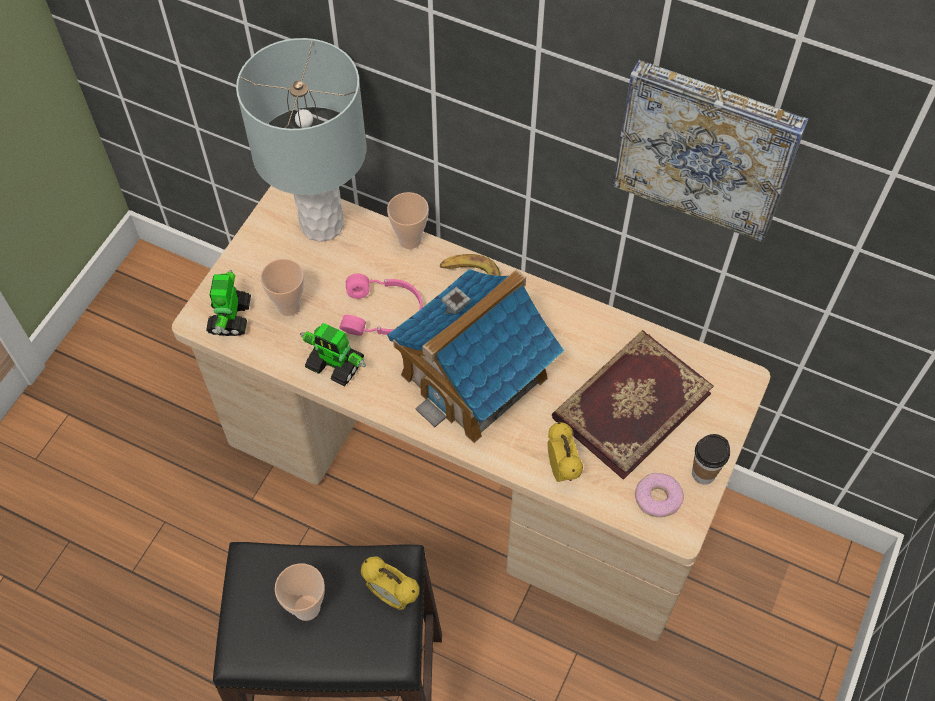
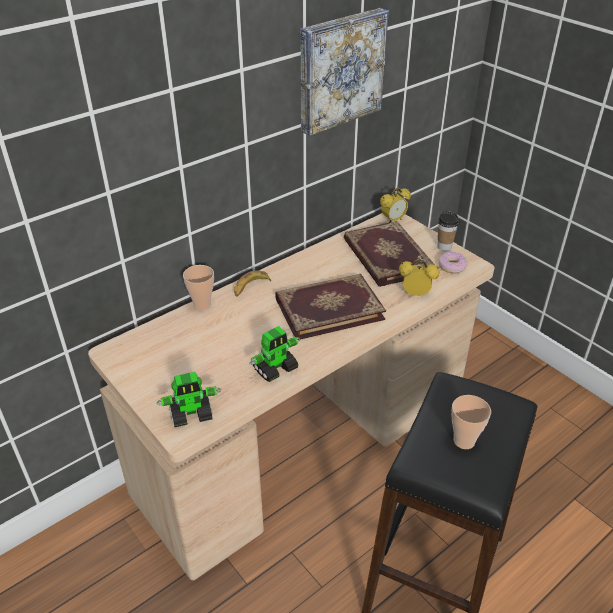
camera: 65 degrees left, 20 degrees down
(230, 318) = (192, 414): toy robot -> toy robot turned 45 degrees counterclockwise
(289, 306) = (207, 378): cup -> none
(322, 225) = (152, 341): grey table lamp -> none
(383, 314) = (251, 334): pink headphones -> none
(392, 596) = (473, 392): alarm clock -> alarm clock (393, 220)
(475, 376) = (328, 308): toy house -> book

